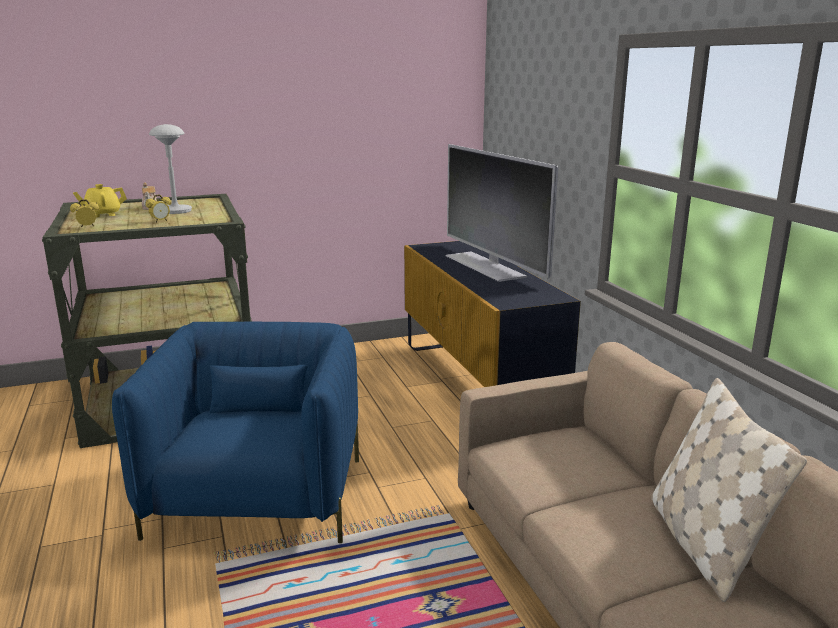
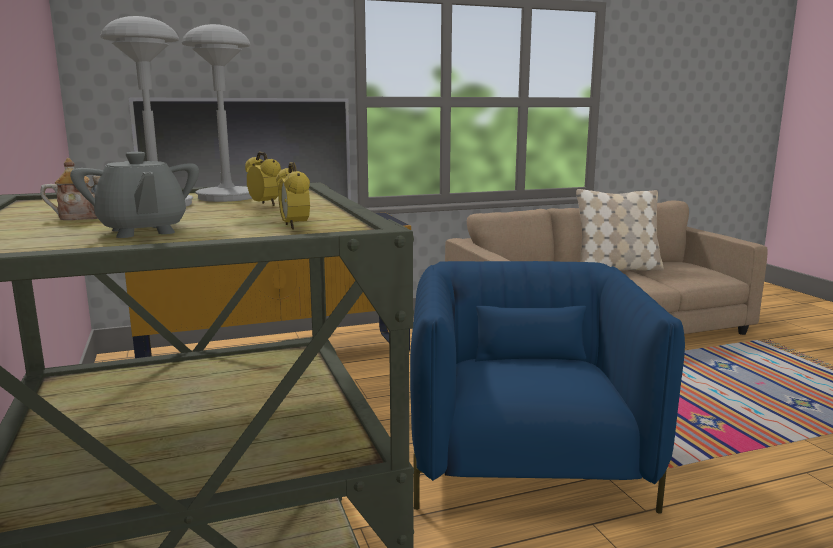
camera: 90 degrees left, 5 degrees down
(103, 214) = (143, 231): yellow teapot -> grey teapot
(198, 216) = (227, 197): none -> grey table lamp
(259, 497) = (526, 462): blue armchair -> blue armchair turned 90 degrees clockwise

